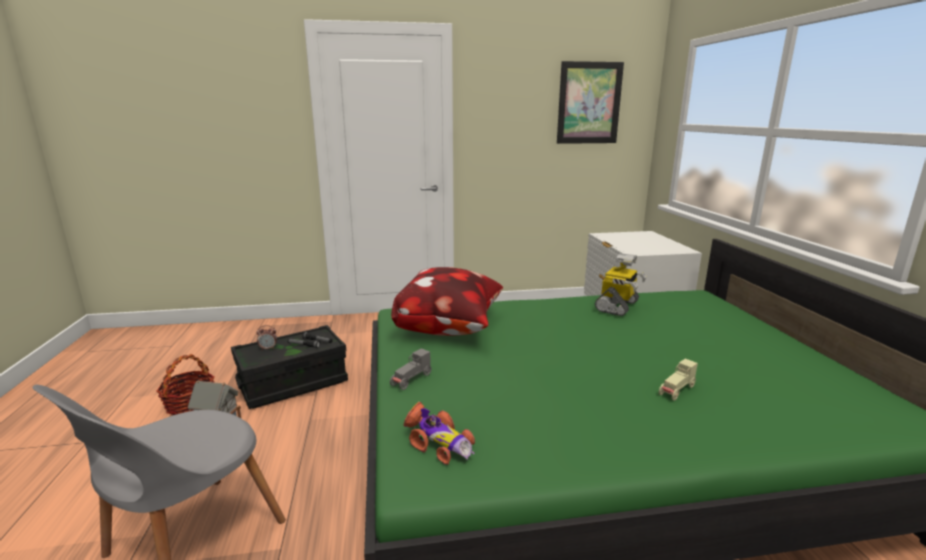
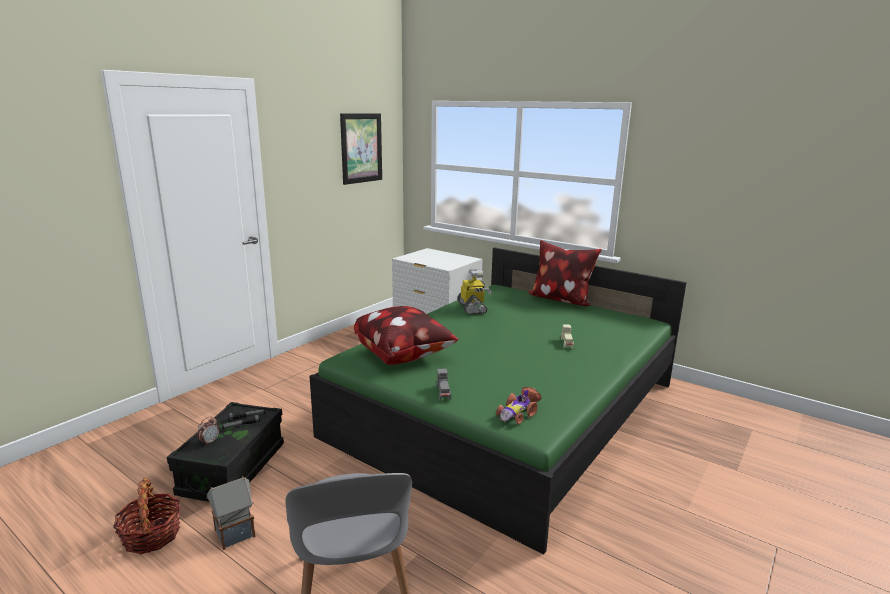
camera: 45 degrees left, 0 degrees up
(437, 442) = (518, 412): toy car -> toy car turned 135 degrees clockwise
(776, 333) = (560, 300): none -> pillow

